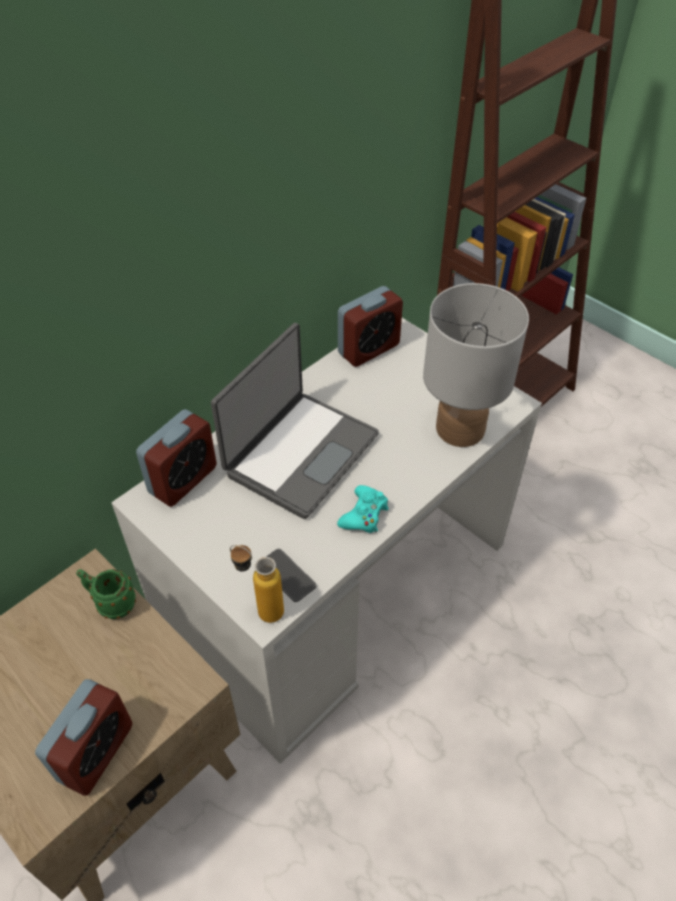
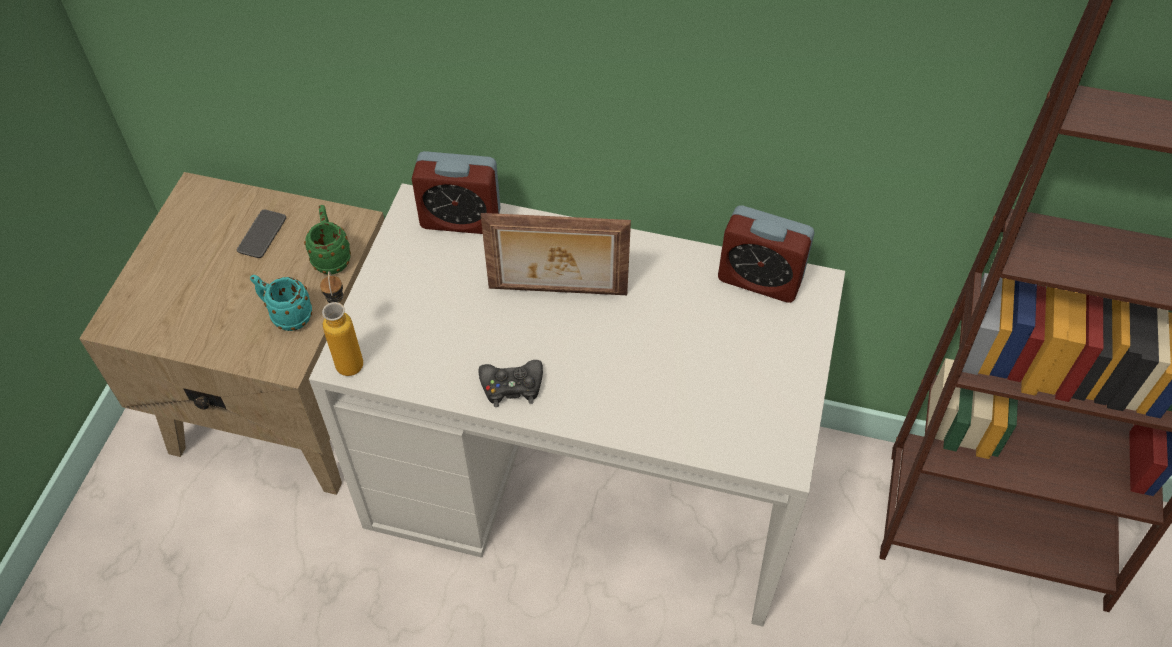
camera: 60 degrees right, 5 degrees up
(96, 752) = (188, 329): alarm clock -> none
(146, 663) = (286, 316): none -> turquoise mug
(287, 576) = (397, 357): phone -> phone (262, 234)
(300, 453) = (557, 292): laptop -> picture frame
(364, 515) = (512, 386): turquoise game controller -> black game controller
(459, 429) = (697, 422): grey table lamp -> none

